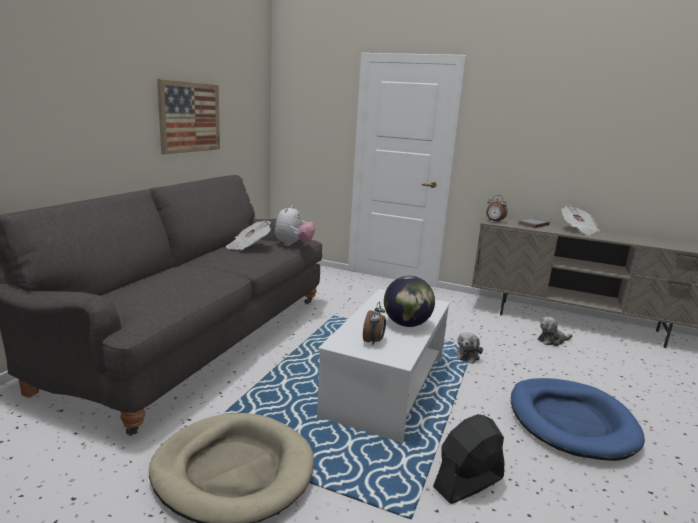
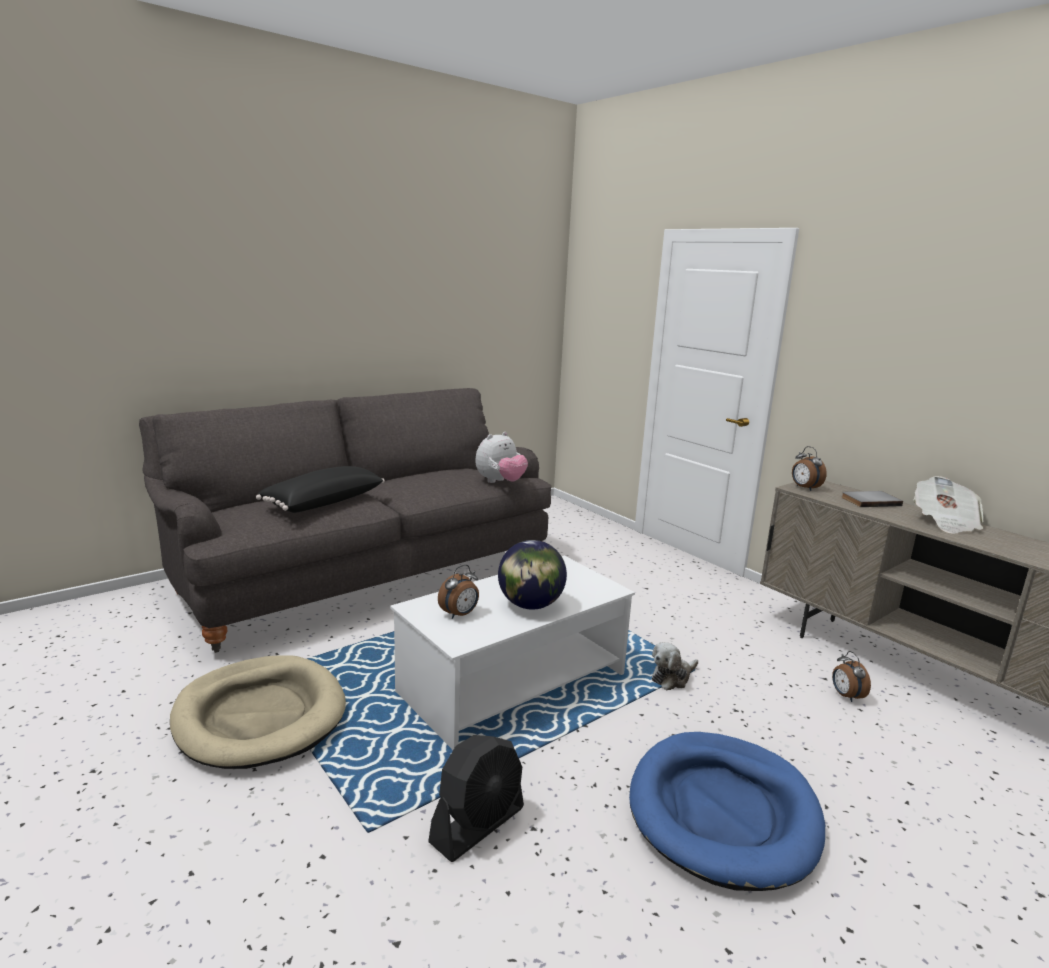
camera: 30 degrees right, 0 degrees up
(185, 279) = (322, 502): none -> black pillow
(190, 117) = (425, 317): picture -> none
(248, 247) = (440, 477): newspaper -> none
(468, 483) = (478, 825): black fan -> black fan turned 135 degrees clockwise
(552, 340) = (845, 696): plush toy -> alarm clock

